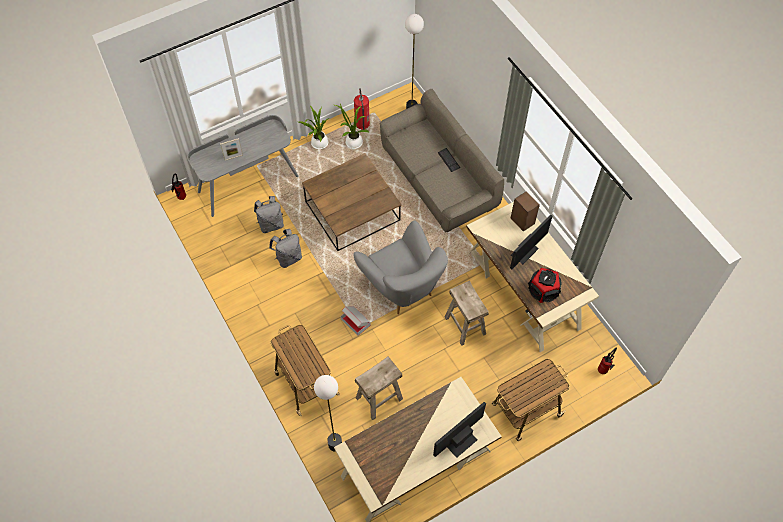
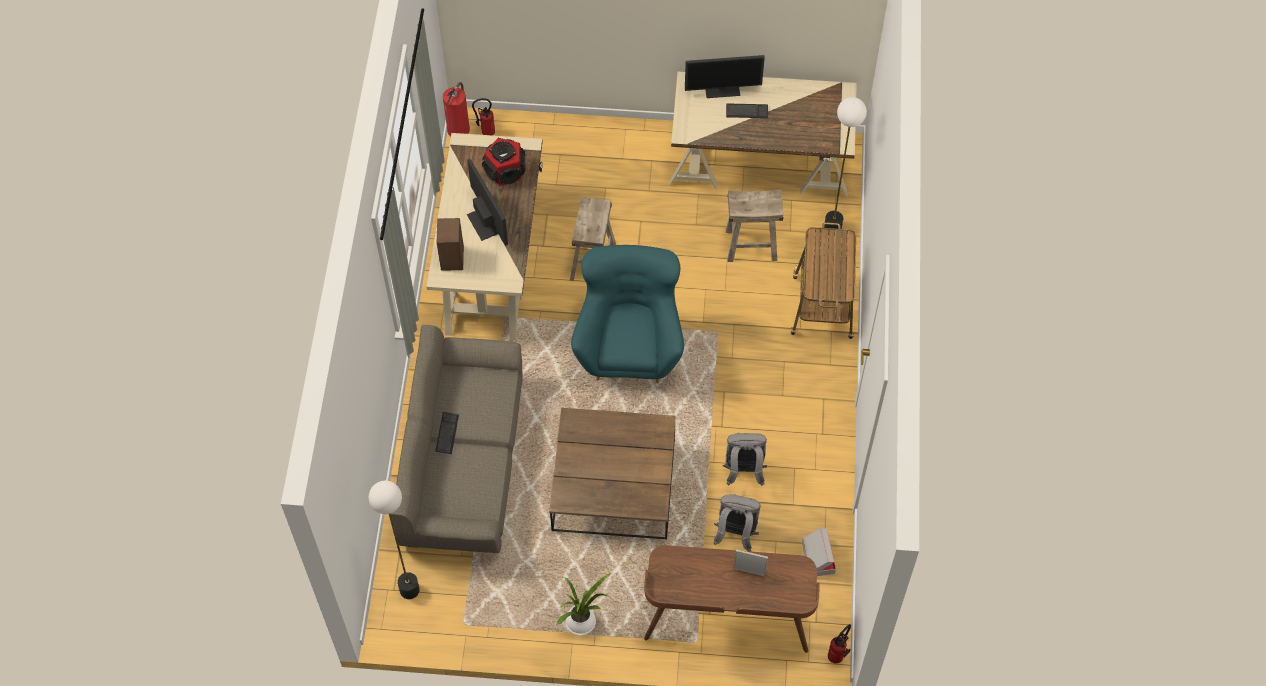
camera: 145 degrees left, 0 degrees up
(248, 183) = (727, 619): grey desk -> brown desk
(352, 142) = (533, 593): potted plant -> none
(355, 322) = (716, 340): cardboard box -> cardboard box (818, 557)
(362, 124) = (496, 615): fire extinguisher -> fire extinguisher (459, 129)
(402, 287) = (629, 347): grey armchair -> turquoise armchair
(430, 434) = (747, 111): none -> keyboard
(525, 251) = (484, 223): monitor -> monitor turned 75 degrees clockwise
(525, 411) = (605, 144): cart -> none

